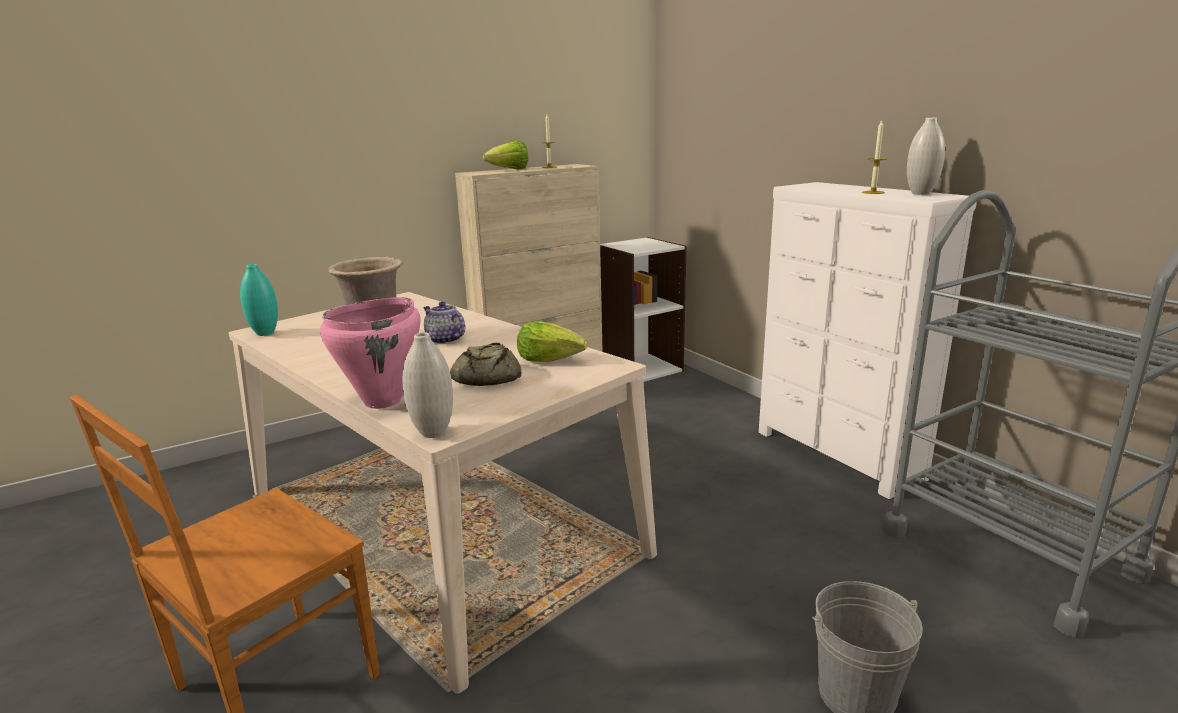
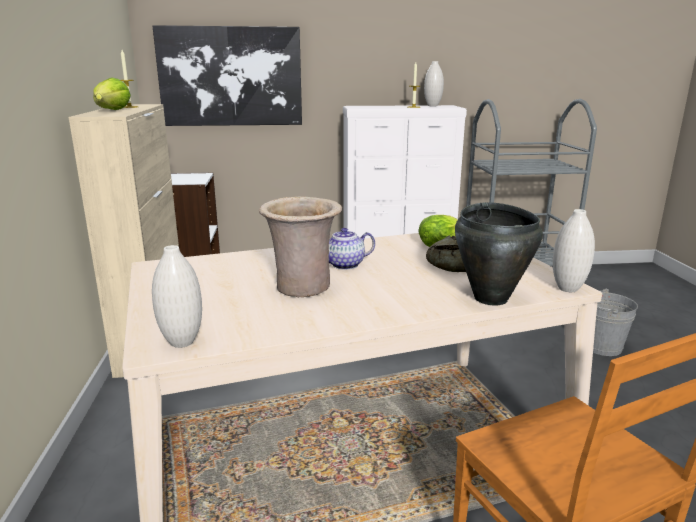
camera: 65 degrees left, 0 degrees up
(265, 333) = (182, 342): turquoise vase -> white vase
(383, 401) = (491, 298): pink cooking pot -> black cooking pot
(718, 137) = (230, 77): none -> picture

